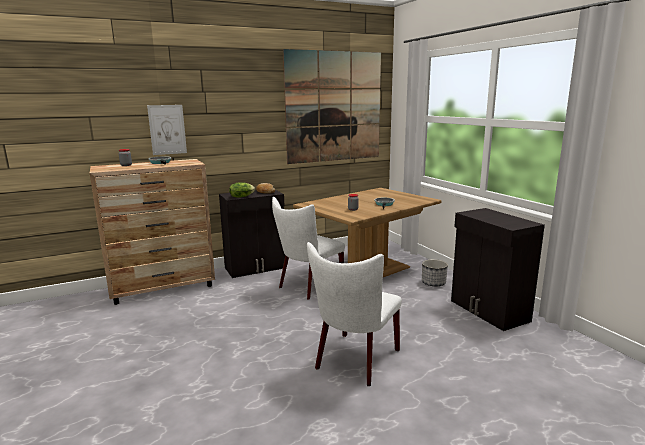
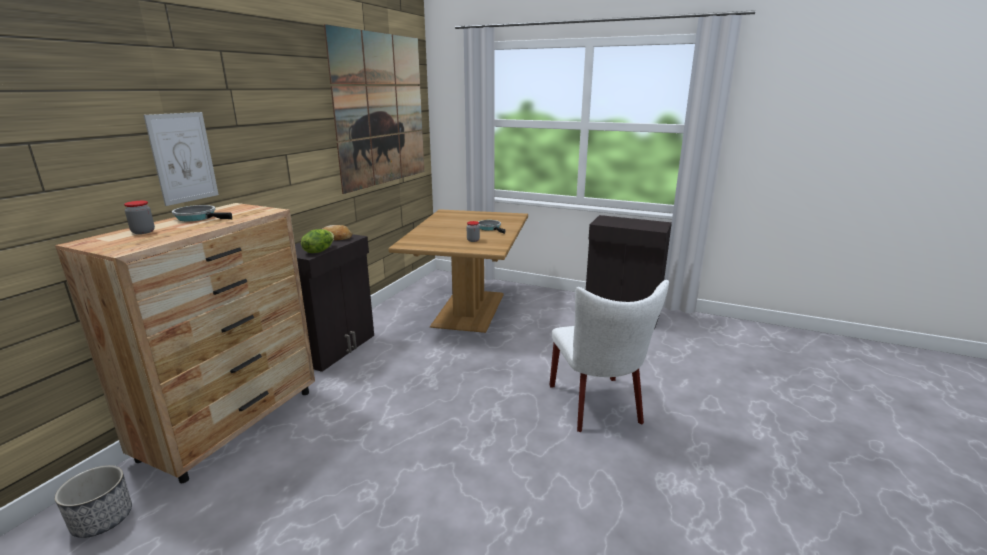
camera: 40 degrees left, 5 degrees up
(308, 286) = (435, 348): white chair -> none
(433, 283) = (546, 304): planter -> planter (103, 519)

